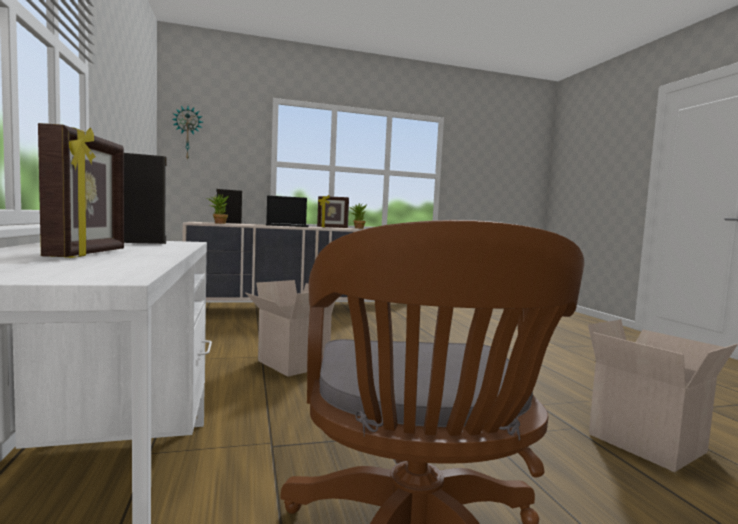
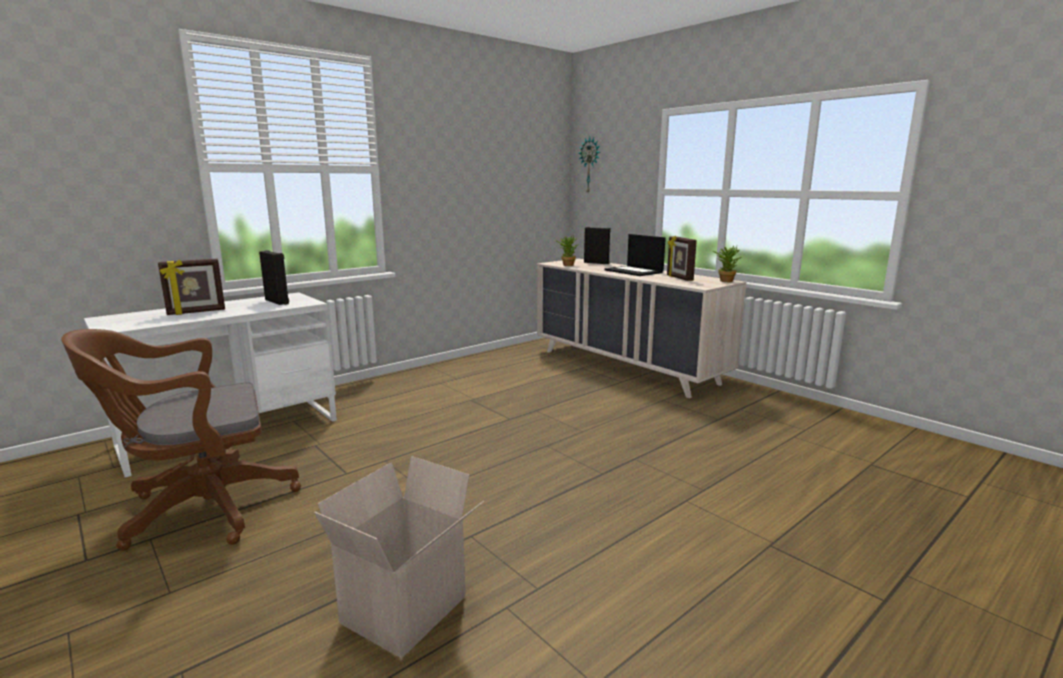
camera: 65 degrees right, 10 degrees up
(290, 364) = (468, 411): cardboard box -> none

